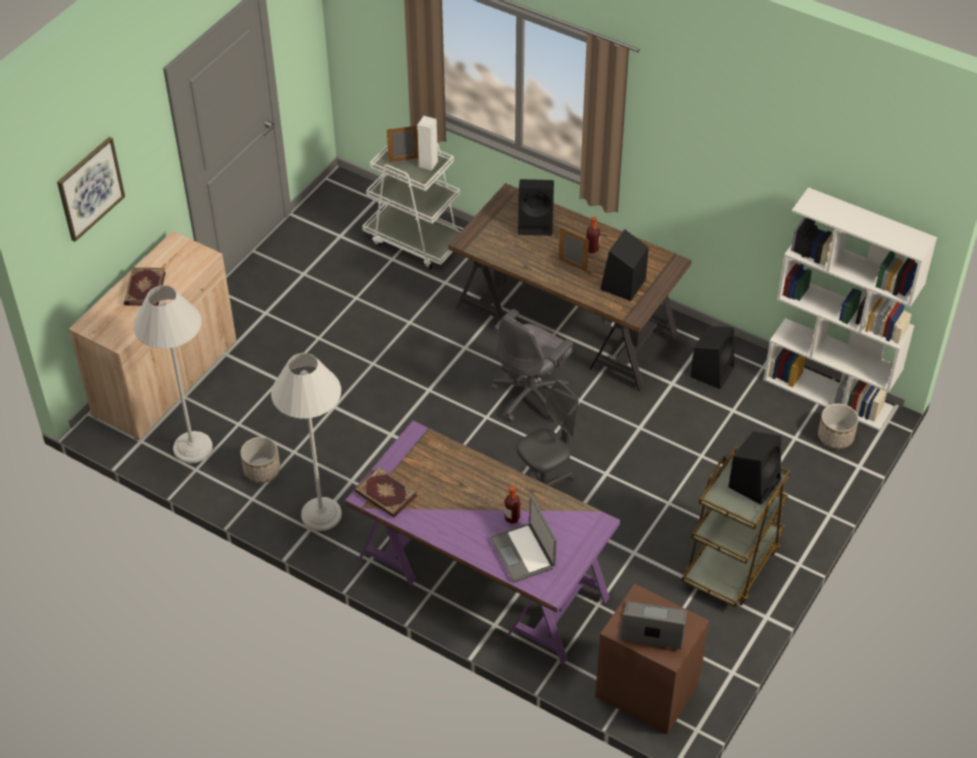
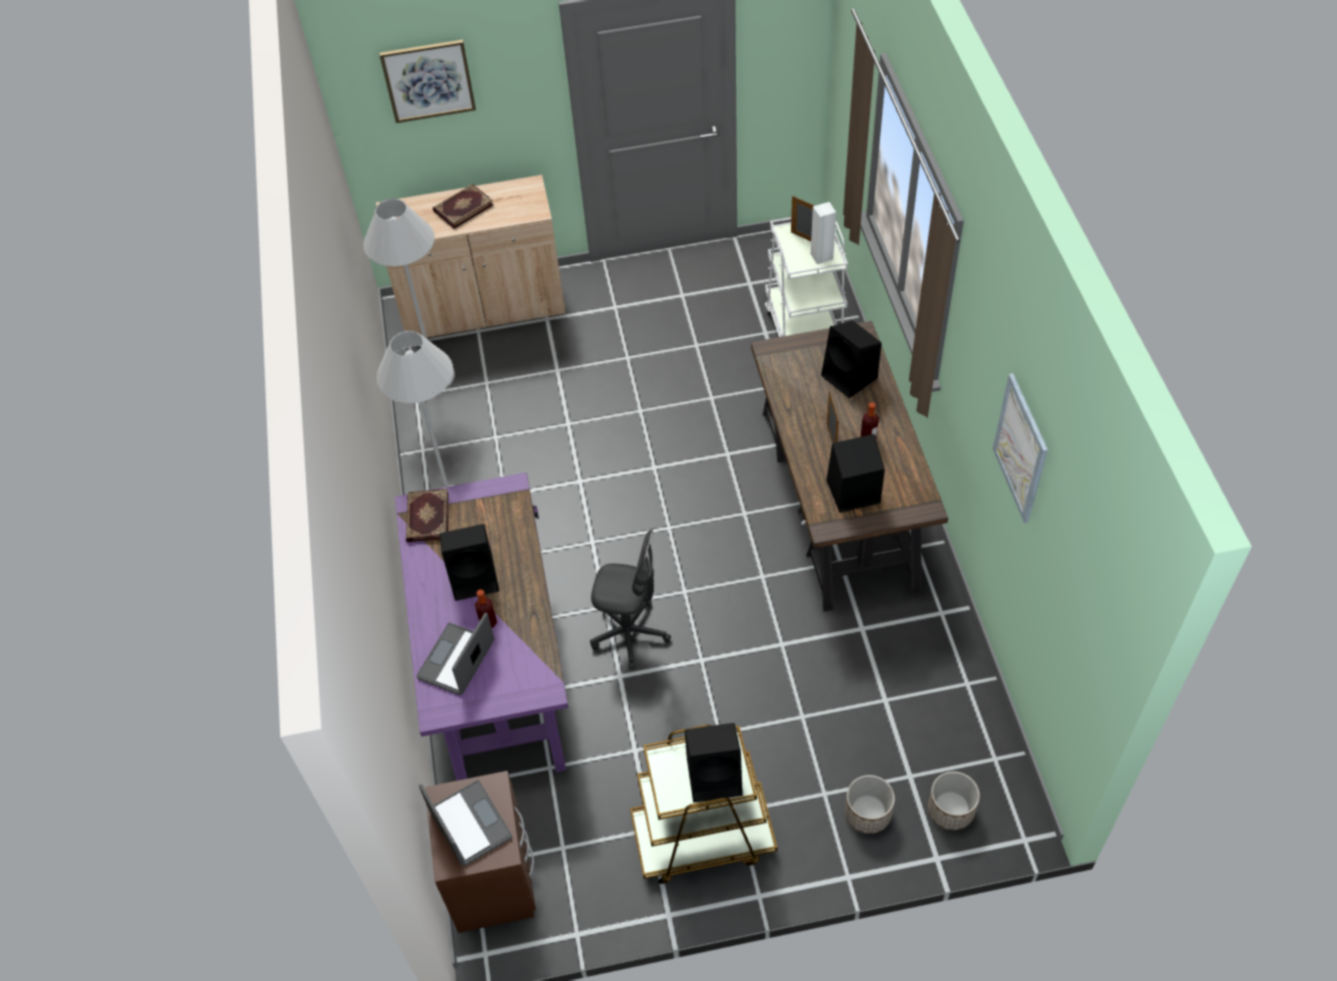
camera: 50 degrees right, 5 degrees up
(262, 470) = (456, 433): planter -> planter (868, 814)
(531, 396) = (727, 539): grey office chair -> none
(712, 371) = (913, 647): black speaker -> black speaker (475, 577)
(757, 158) = (1020, 448): none -> picture
(828, 393) = (999, 762): white bookcase -> none

